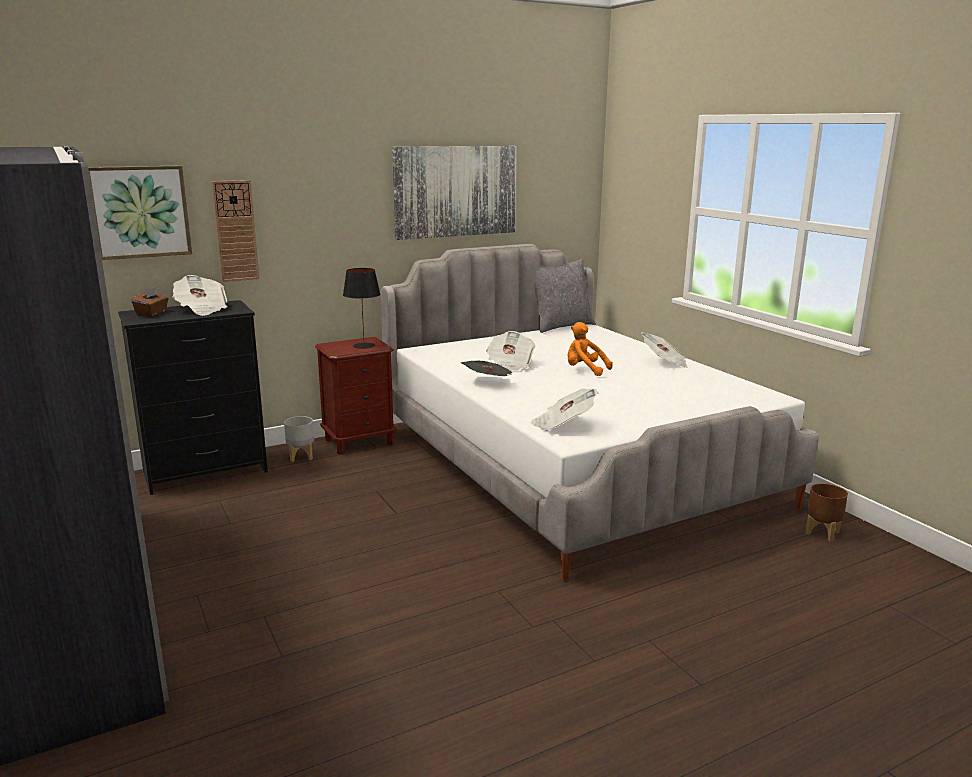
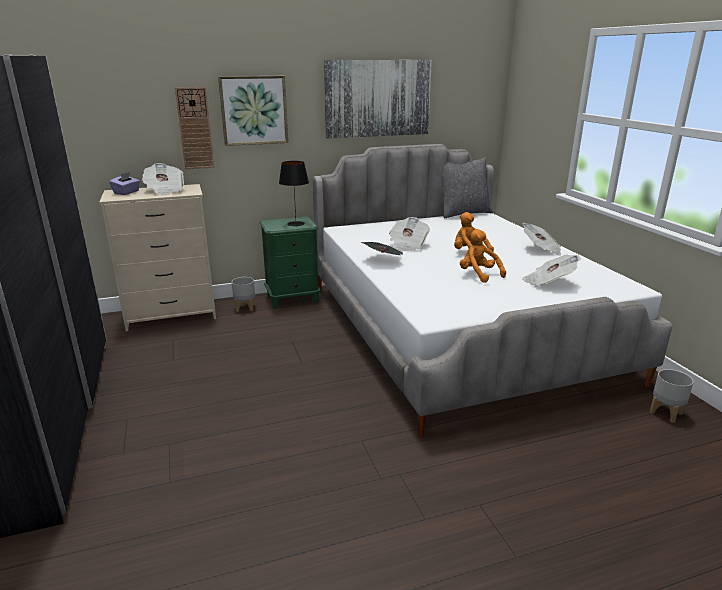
camera: 10 degrees right, 5 degrees up
(140, 212) = (118, 111): picture -> picture (254, 110)
(152, 313) = (127, 192): brown tissue box -> purple tissue box
(205, 471) = (171, 315): black dresser -> beige dresser
(359, 441) = (293, 298): brown nightstand -> green nightstand
(563, 425) = (432, 303): newspaper -> newspaper (548, 283)
(604, 393) = (478, 275): none -> orange plush toy
(823, 533) = (666, 413): brown planter -> grey planter

